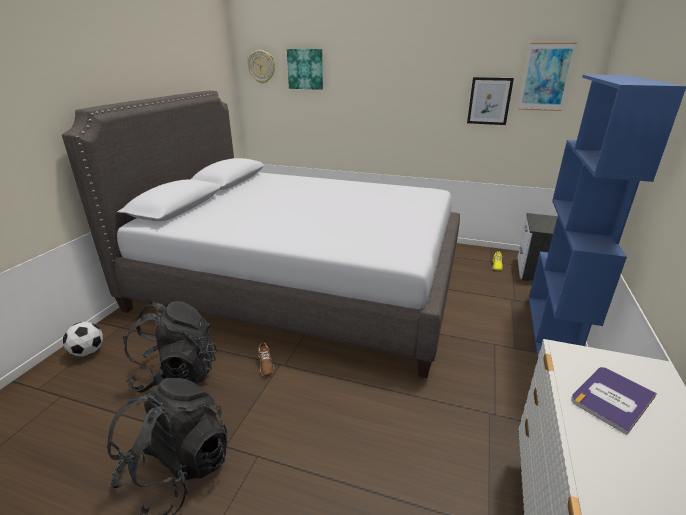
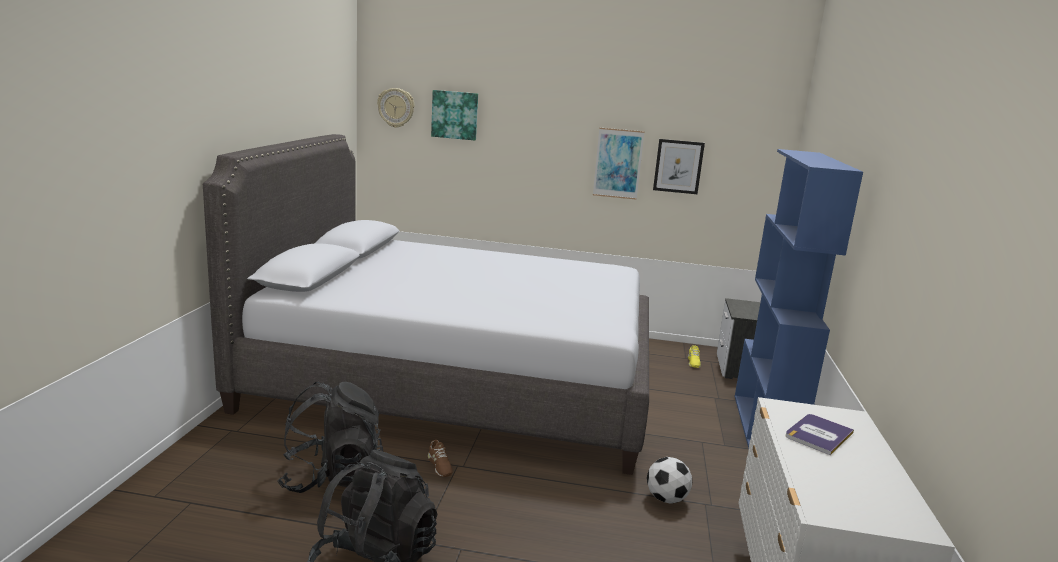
camera: 10 degrees left, 10 degrees down
(88, 352) = (201, 457): football -> football (666, 499)
(546, 77) = (739, 144): picture -> picture (618, 163)

